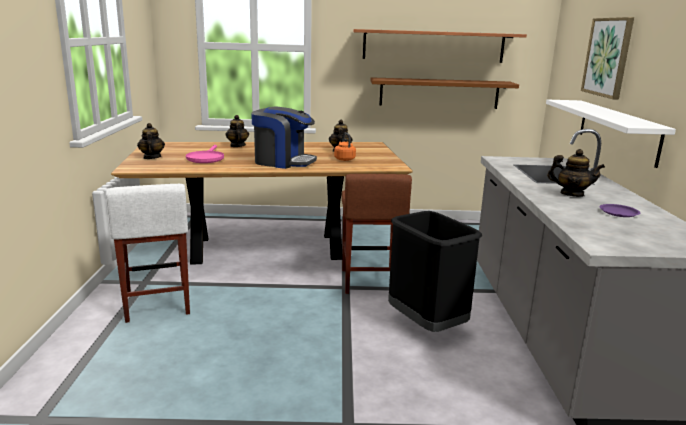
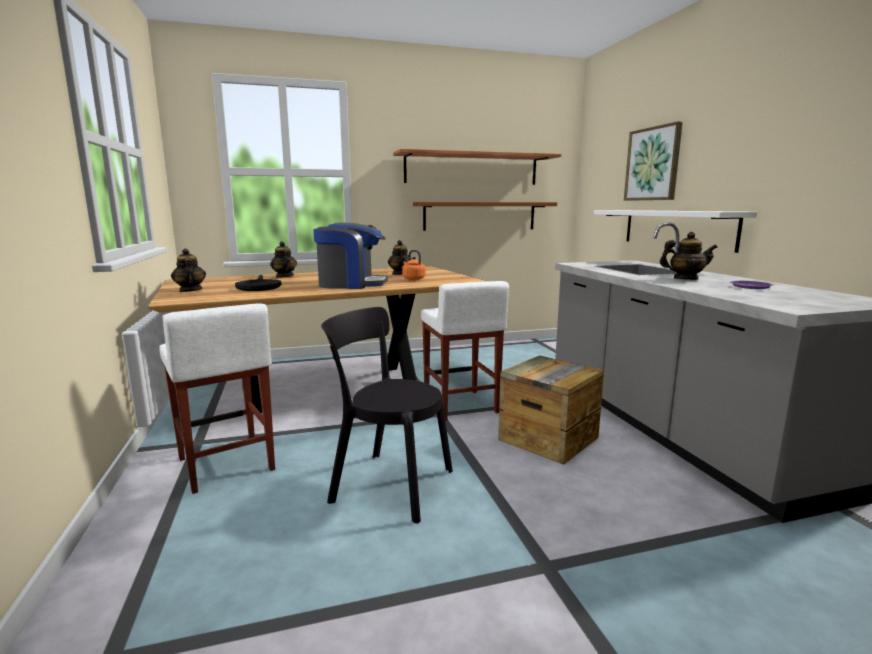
camera: 15 degrees left, 5 degrees down
(206, 158) = (258, 287): pink frying pan -> black frying pan
(266, 340) = (387, 484): none -> black chair
(369, 281) = (460, 405): brown stool -> white stool
(427, 325) = (548, 438): black trash can -> crate

